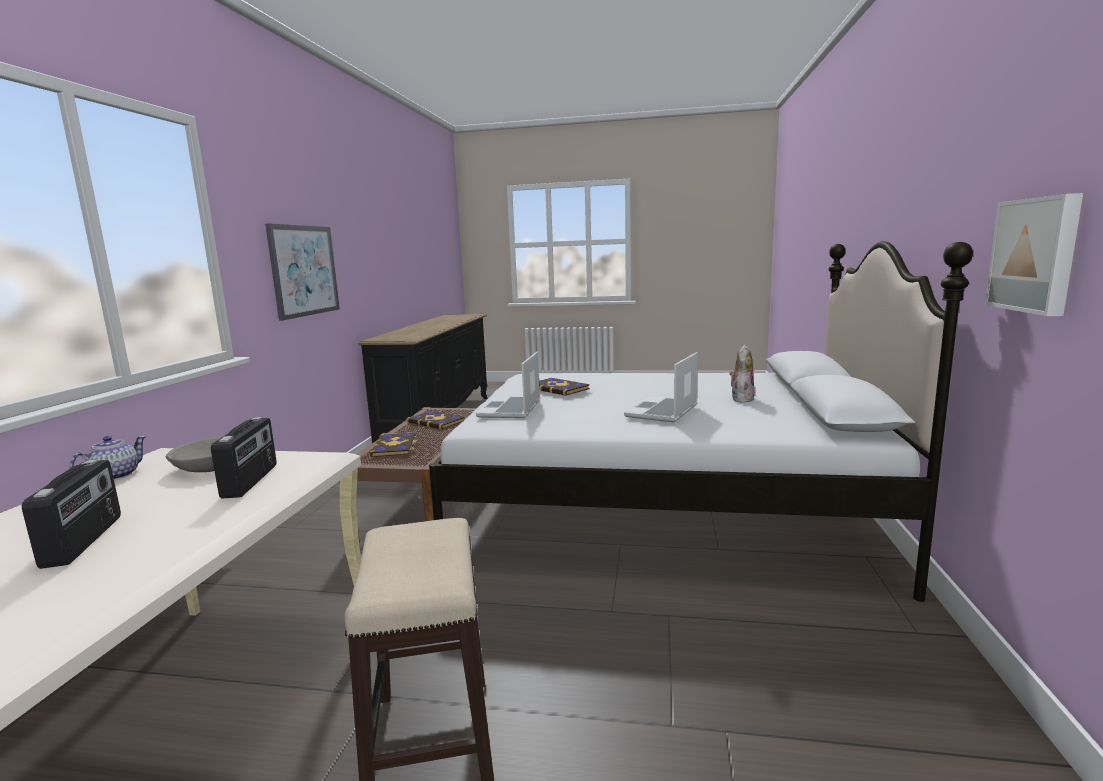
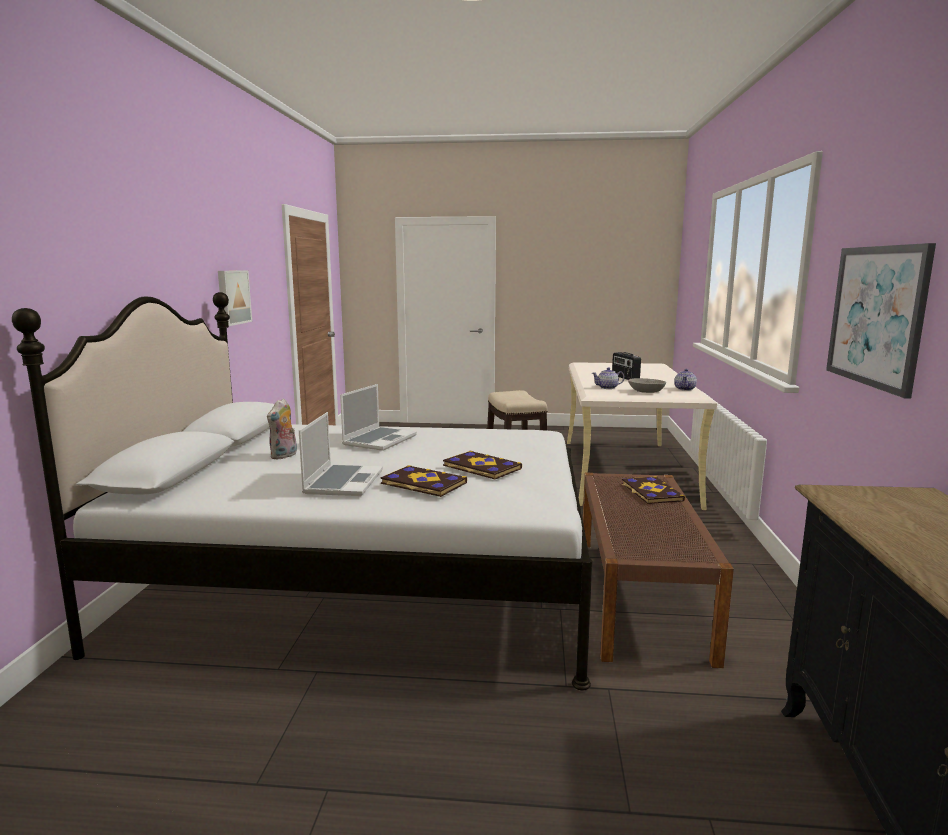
camera: 175 degrees right, 0 degrees up
(251, 481) = (607, 388): radio -> teapot
(436, 421) = (657, 529): book -> book (423, 484)
(510, 409) = (522, 445): laptop -> laptop (343, 482)

